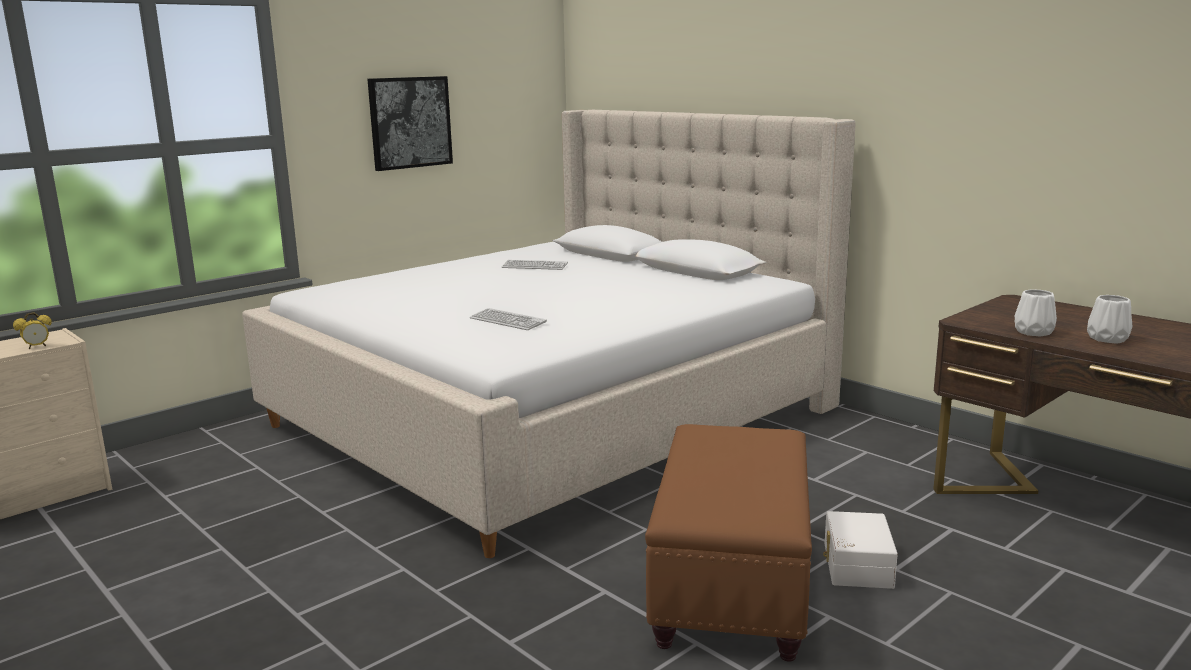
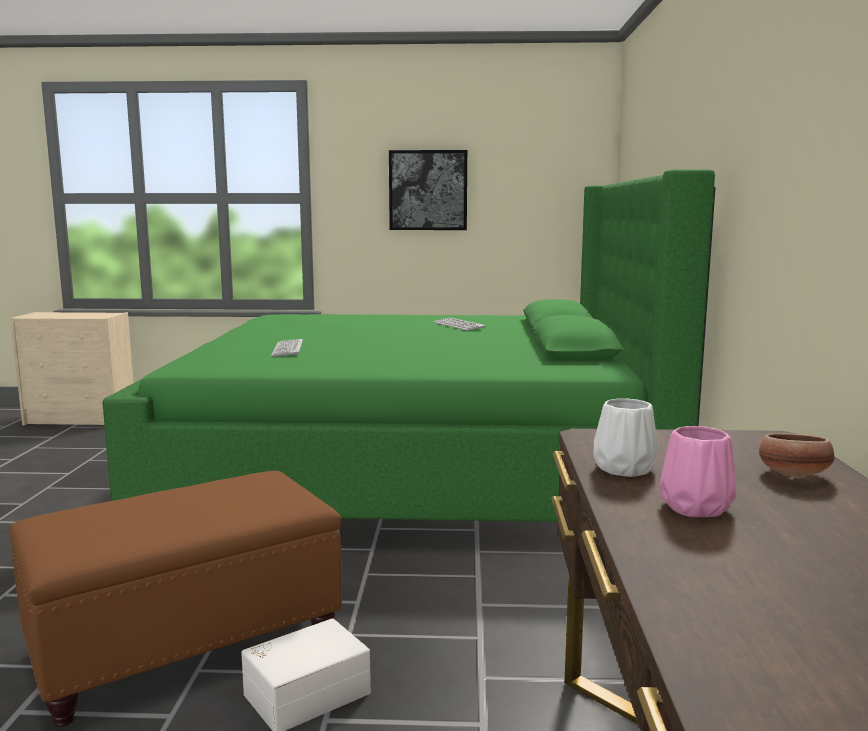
camera: 45 degrees right, 5 degrees down
(37, 347) = (85, 317): alarm clock -> none
(554, 416) = (416, 469): beige bed -> green bed
(1080, 314) = (793, 475): none -> bowl
(1109, 339) = (696, 508): white vase -> pink vase

